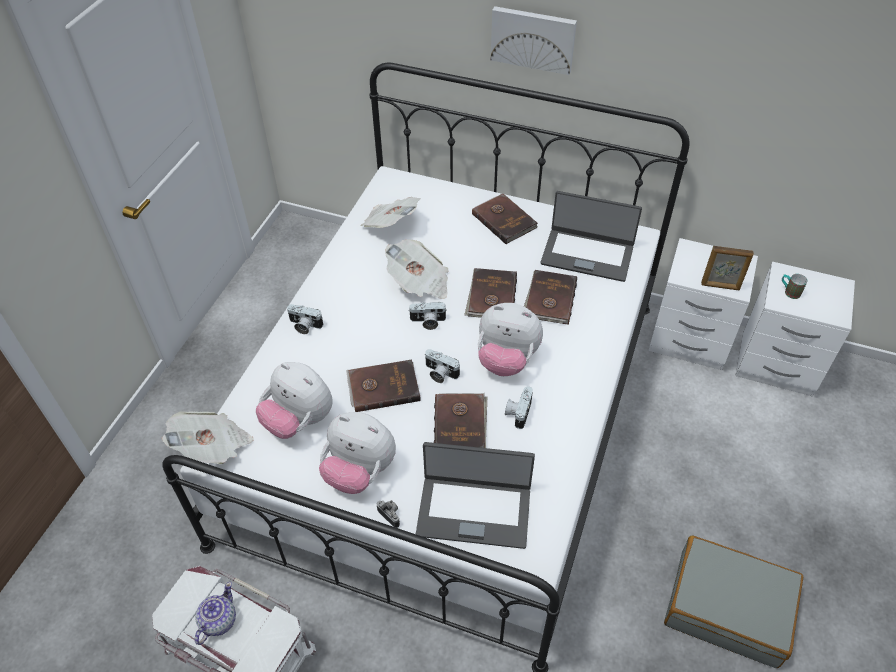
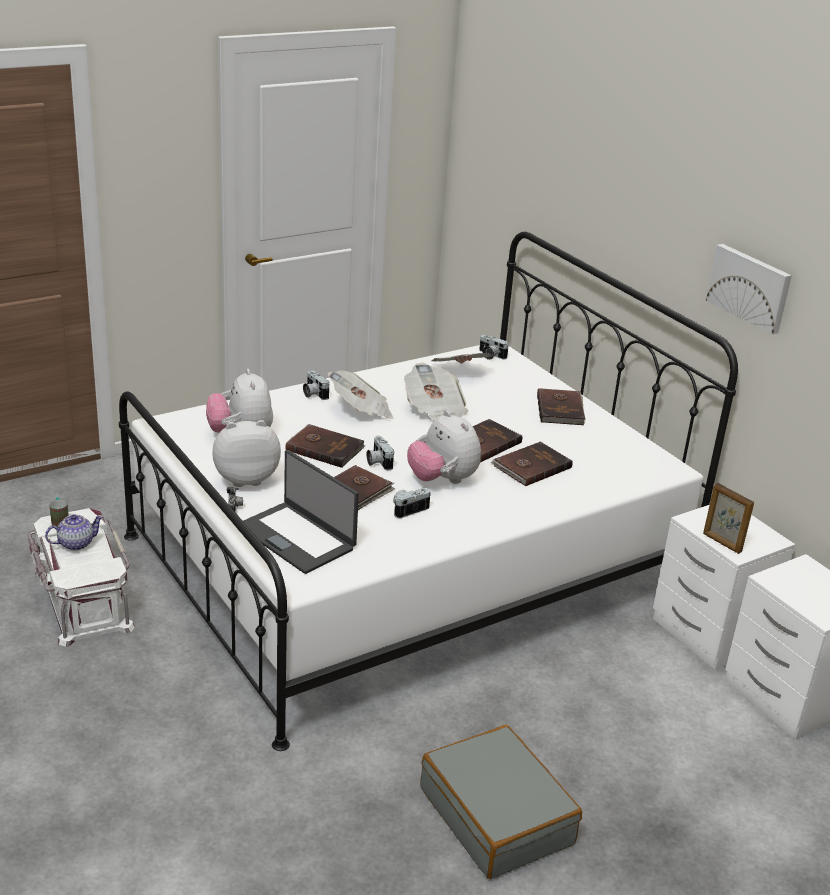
camera: 35 degrees right, 20 degrees down
(213, 447) = (167, 420): newspaper -> newspaper (361, 411)
(359, 471) = (245, 478): plush toy -> plush toy turned 105 degrees clockwise
(427, 322) = (409, 433): camera -> camera (490, 355)
(533, 39) = (636, 232): picture -> picture (750, 287)
(587, 254) = (606, 458): laptop -> none
(789, 291) = (792, 578): mug -> mug (60, 520)

